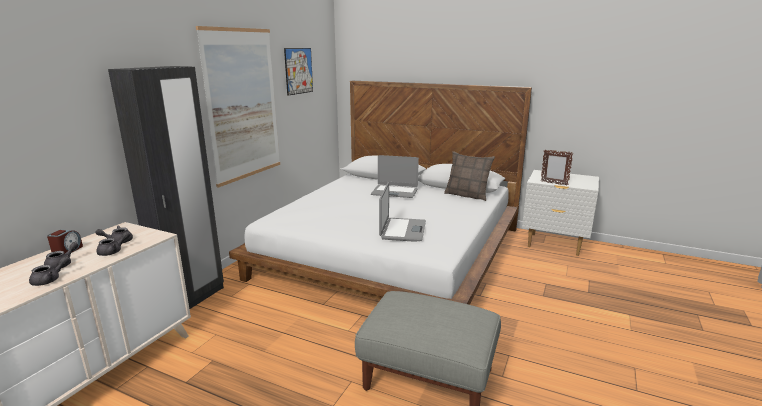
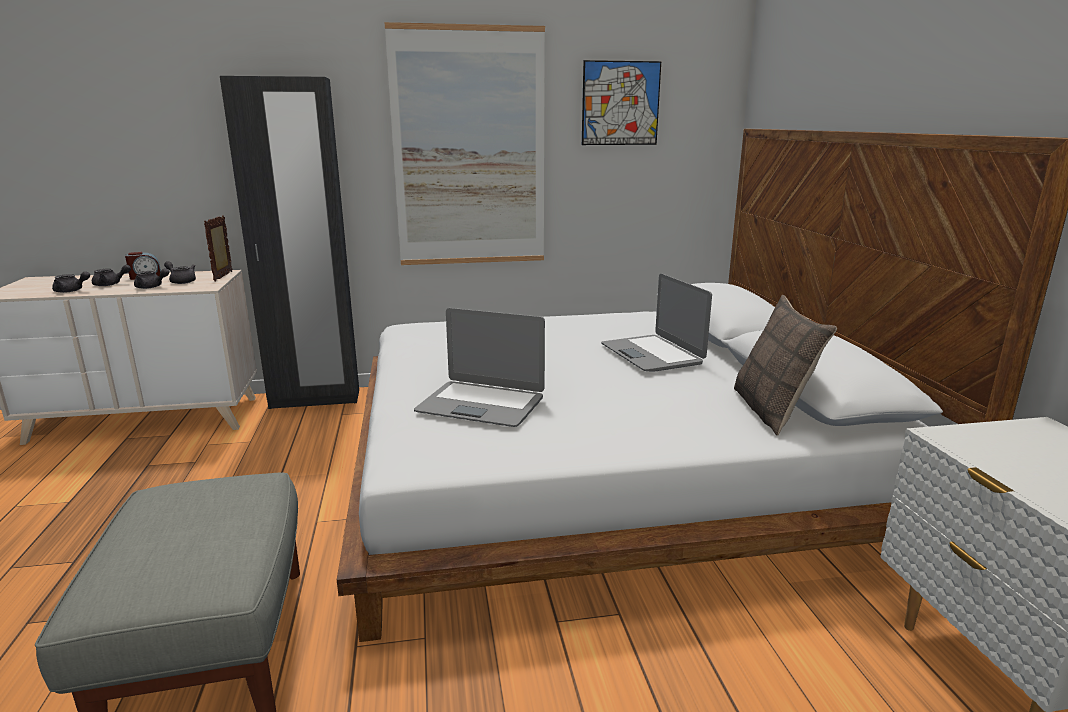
camera: 55 degrees right, 0 degrees up
(402, 230) = (481, 405): laptop -> laptop turned 45 degrees clockwise
(554, 183) = (983, 463): picture frame -> picture frame (224, 276)

